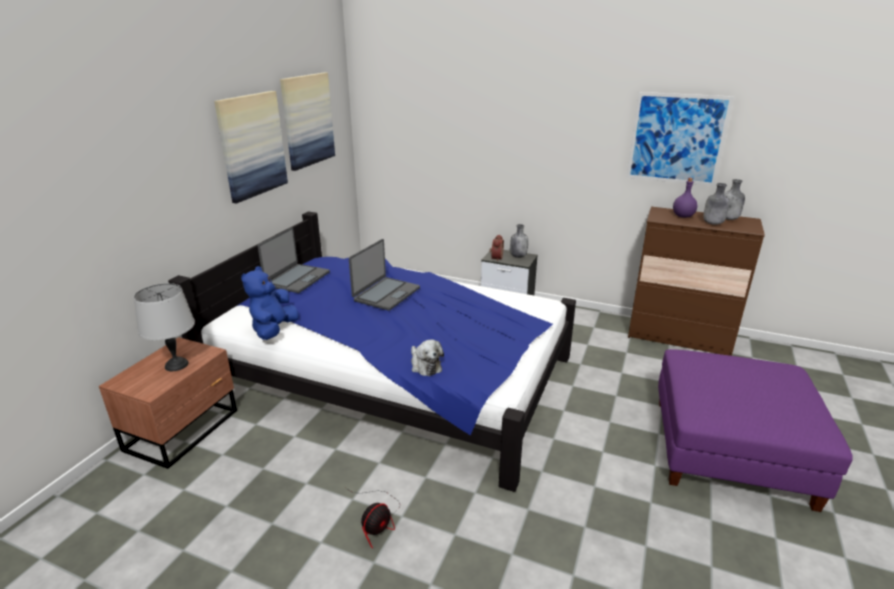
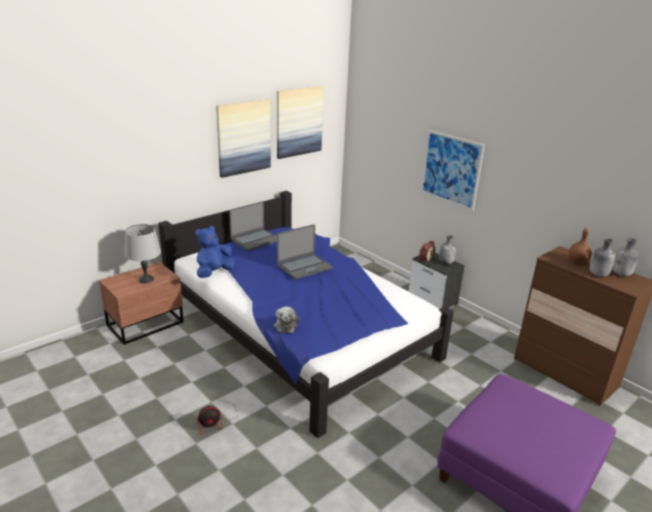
camera: 25 degrees right, 0 degrees up
(677, 139) = (589, 189): picture -> picture (450, 169)
(683, 216) = (577, 261): purple bottle -> brown bottle

